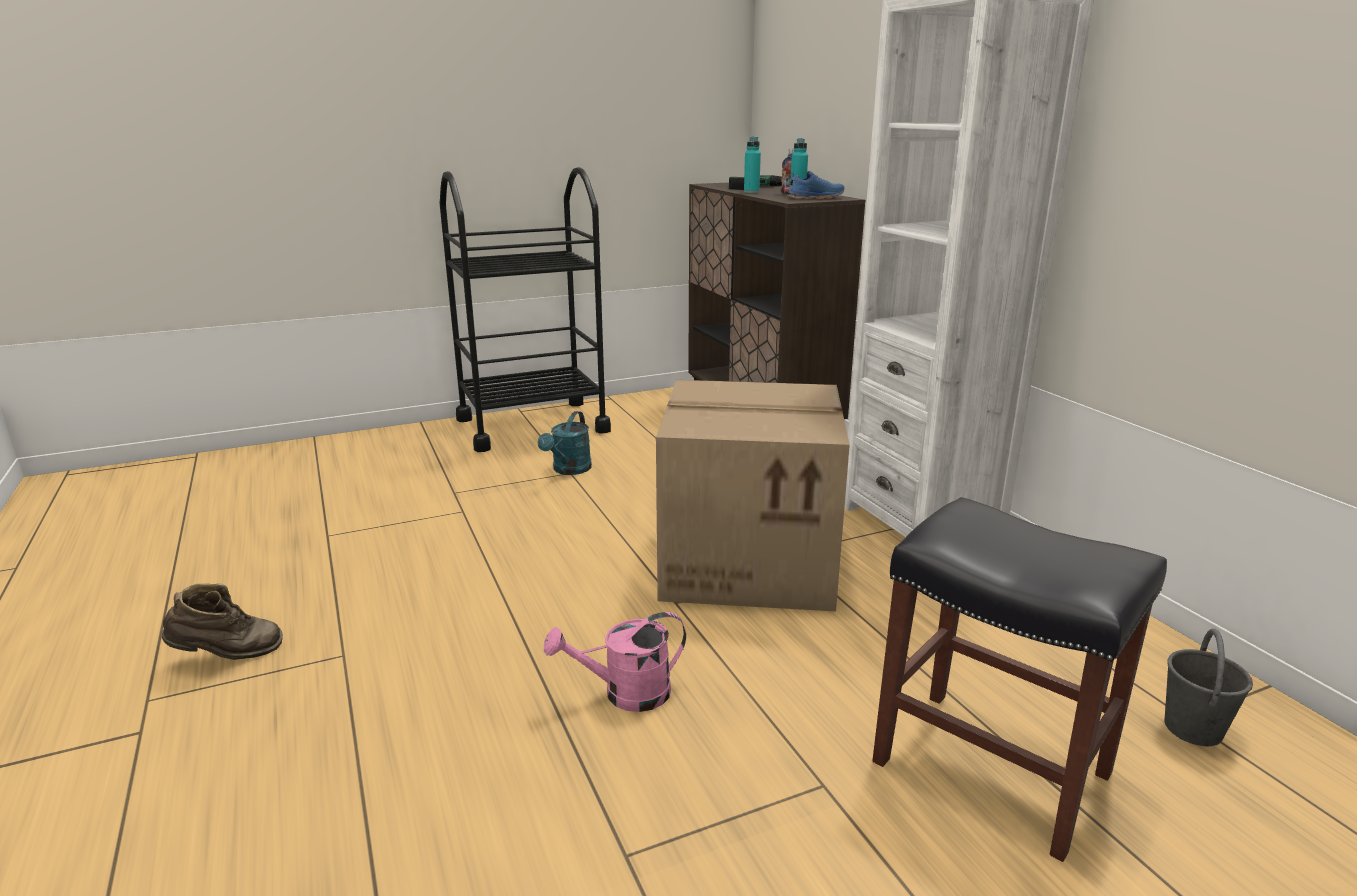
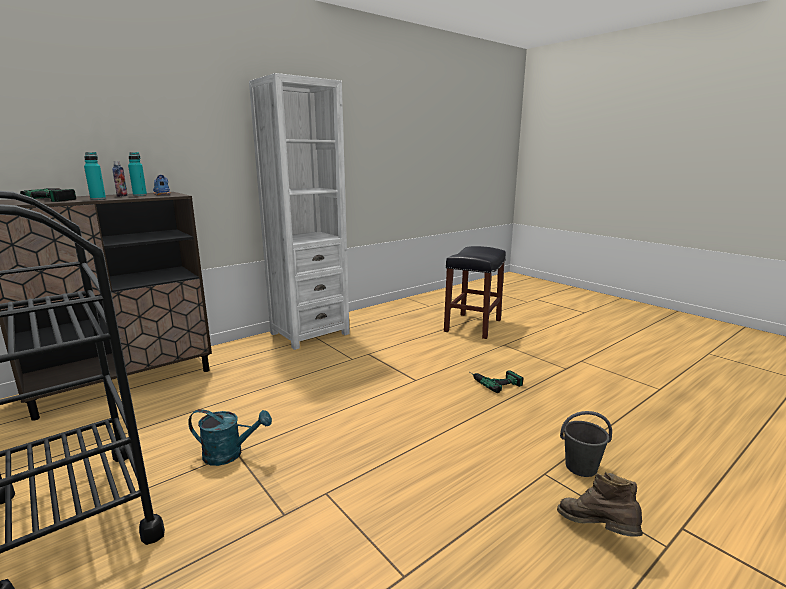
camera: 105 degrees left, 5 degrees down
(625, 694) = (493, 381): pink watering can -> power drill
(751, 560) = (364, 366): cardboard box -> none
(1193, 728) = (433, 305): grey bucket -> grey bucket (580, 467)

